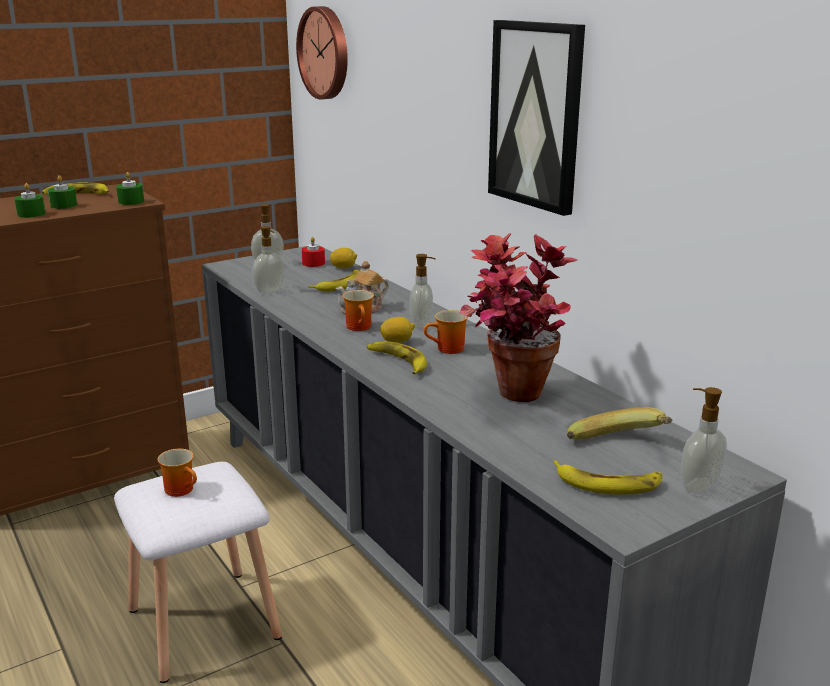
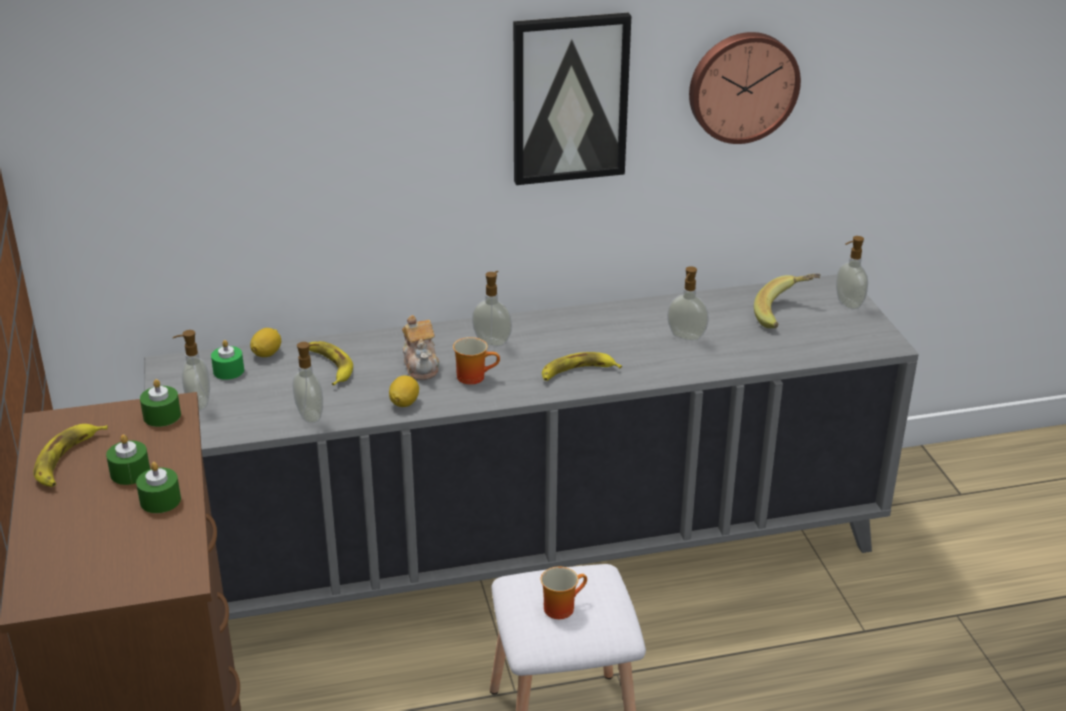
camera: 70 degrees left, 10 degrees up
(313, 263) = (228, 371): red candle -> green candle
(326, 53) = (131, 107): wall clock -> wall clock (742, 86)
(397, 342) = (527, 363): lemon -> lemon (404, 402)
(448, 350) = (564, 341): mug -> none
(510, 399) = (685, 337): potted plant -> soap dispenser
(608, 483) = (833, 334): banana -> none

